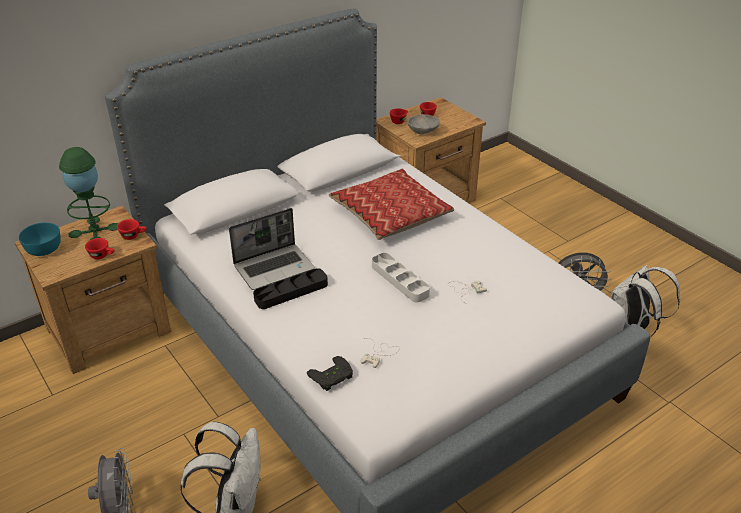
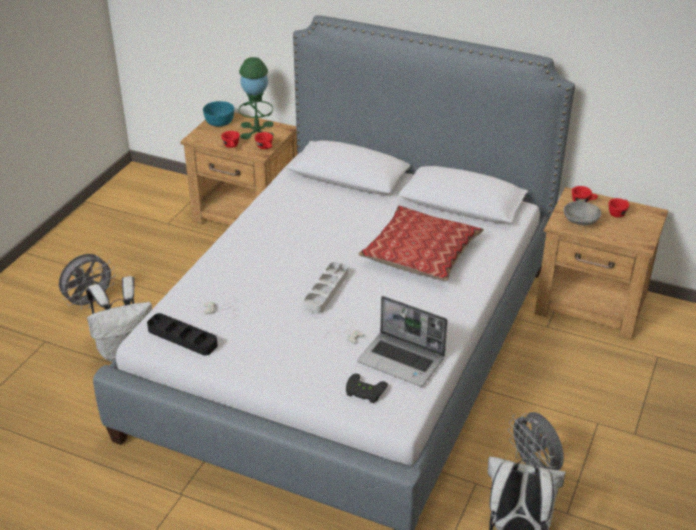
camera: 60 degrees right, 0 degrees up
(274, 267) = (288, 223): laptop -> laptop (402, 360)
(291, 292) = (264, 243): black tray -> black tray (182, 337)
(332, 377) = (181, 298): black game controller -> black game controller (364, 392)

